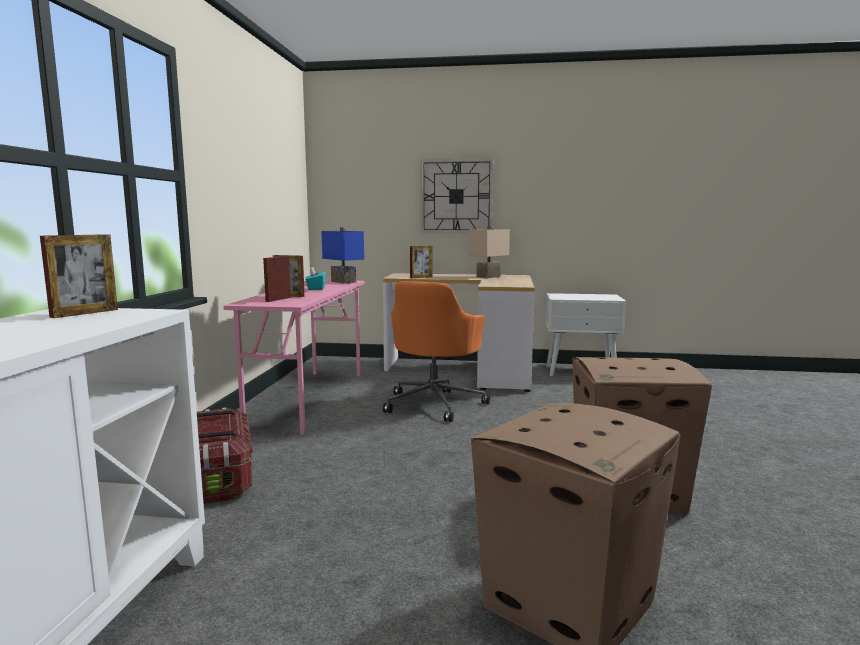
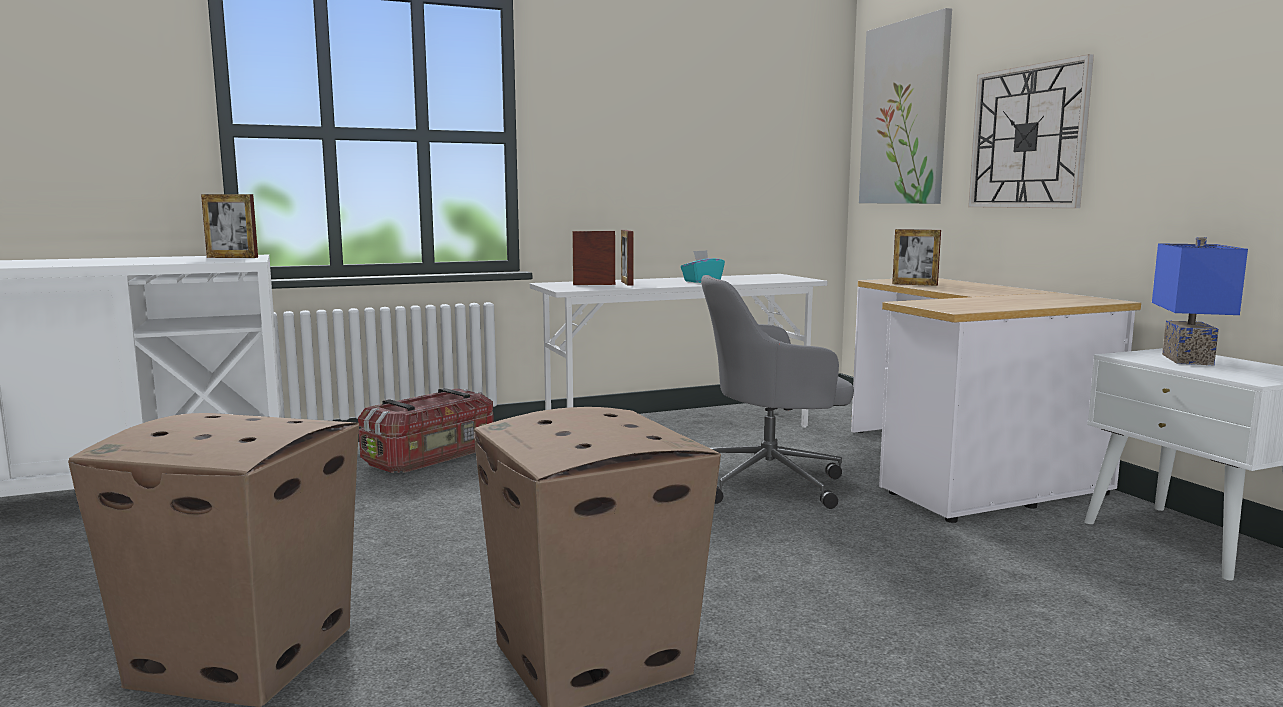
camera: 60 degrees right, 0 degrees up
(309, 399) = (679, 430): pink desk -> white desk
(342, 282) = (787, 279): blue table lamp -> blue table lamp (1183, 359)
(360, 176) = (904, 113): none -> picture
(435, 403) = (771, 481): orange office chair -> grey office chair
(487, 277) = (1022, 295): beige table lamp -> none

